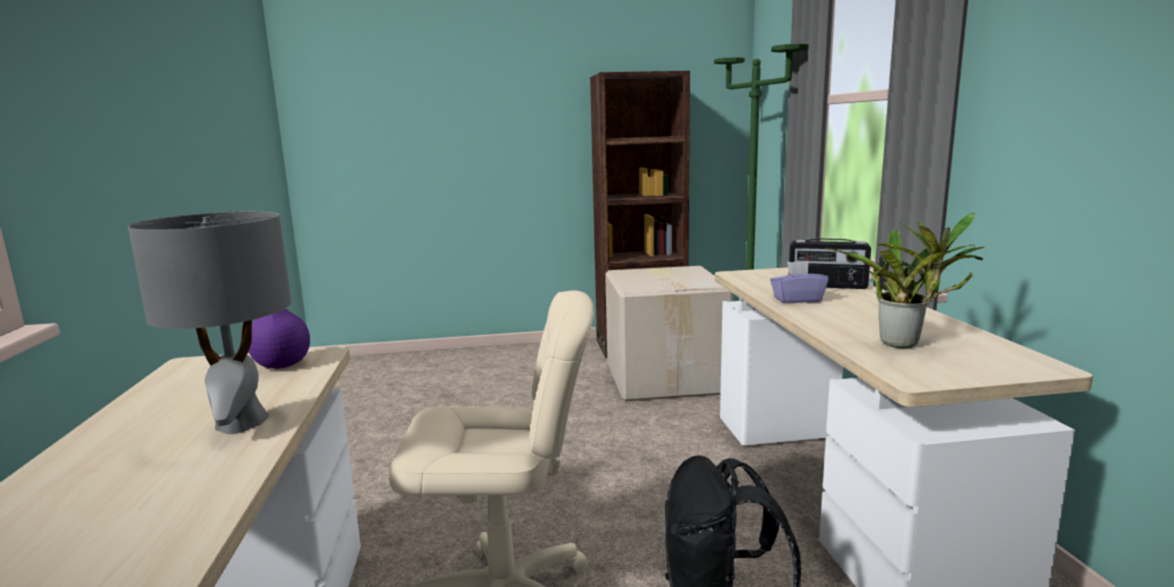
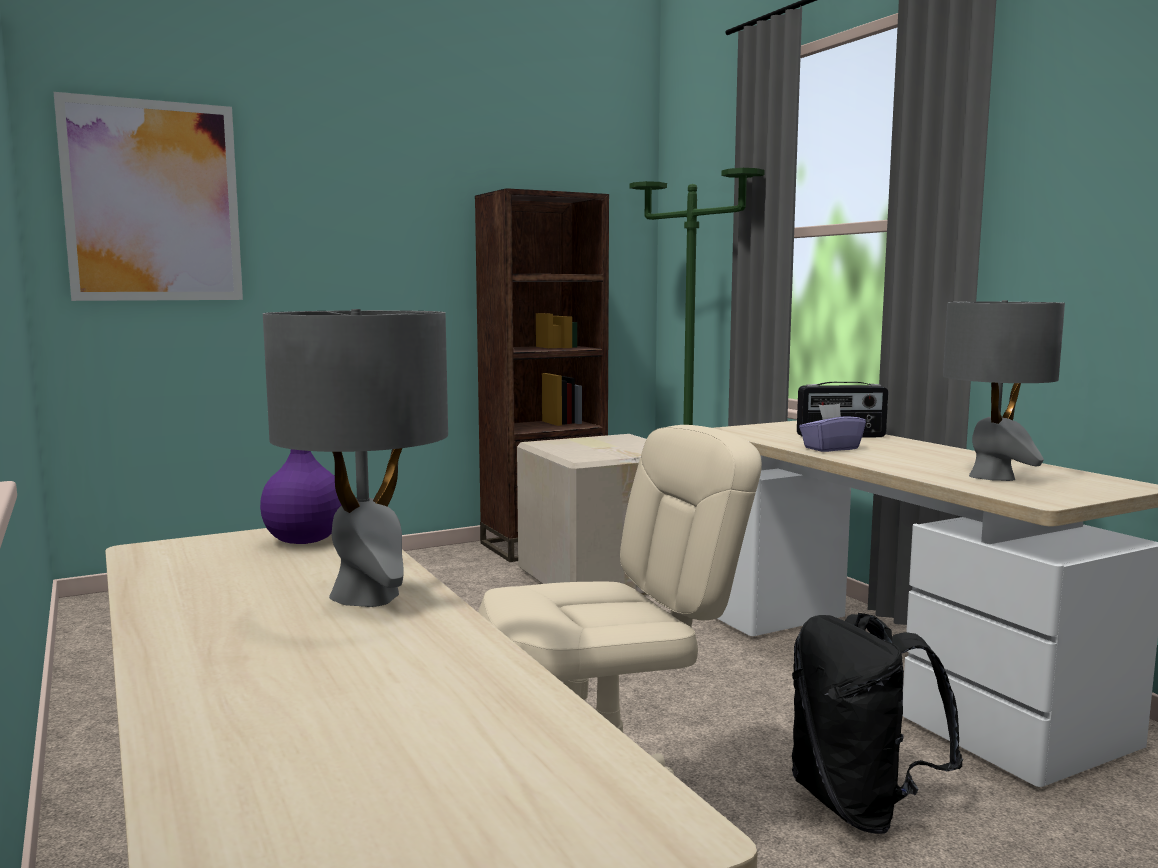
camera: 20 degrees left, 5 degrees down
(358, 97) = (153, 202): none -> picture
(905, 344) = (992, 476): potted plant -> grey table lamp

